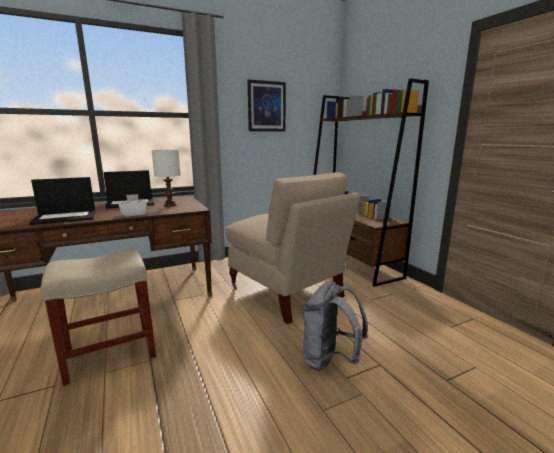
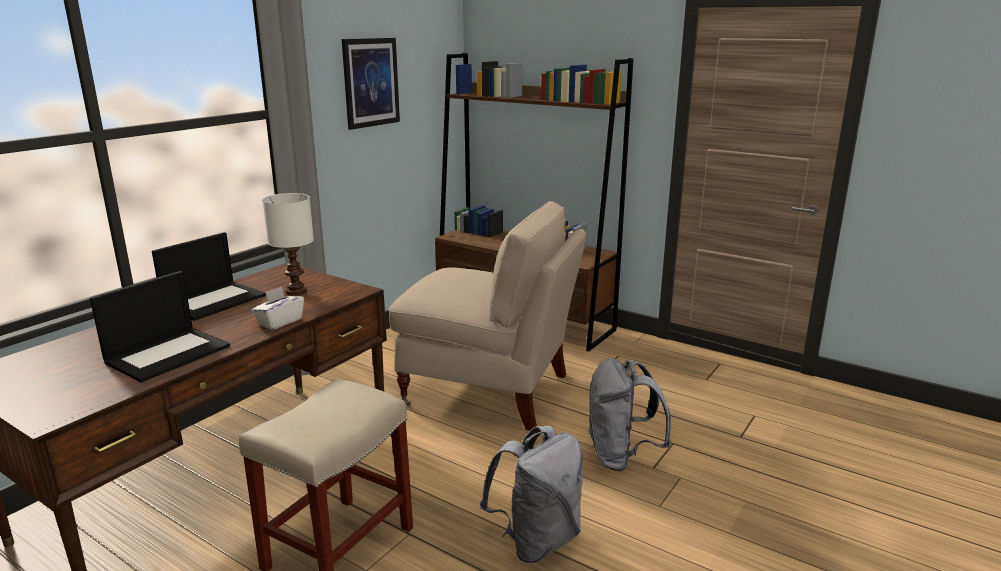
camera: 30 degrees left, 5 degrees up
(211, 397) = (537, 540): none -> grey backpack

